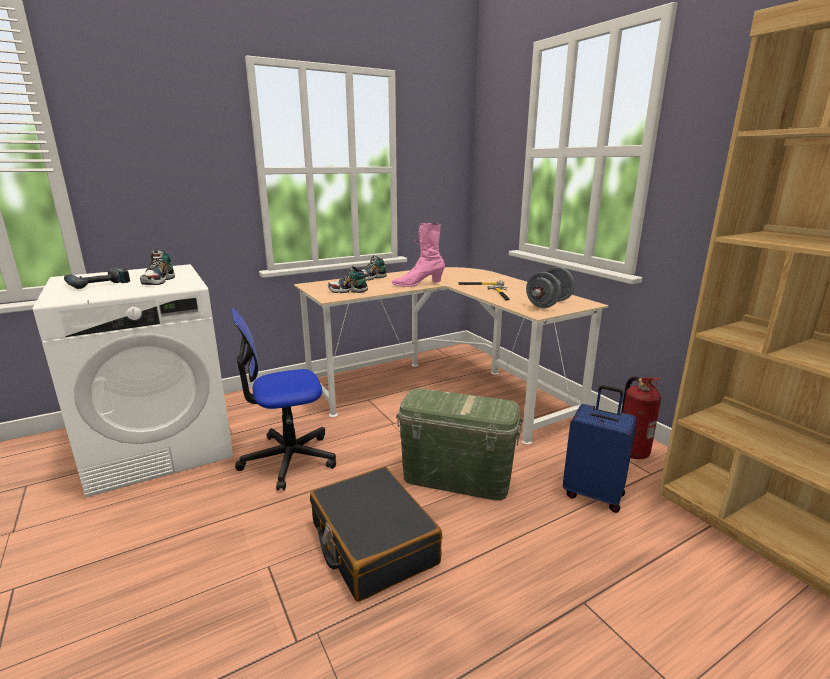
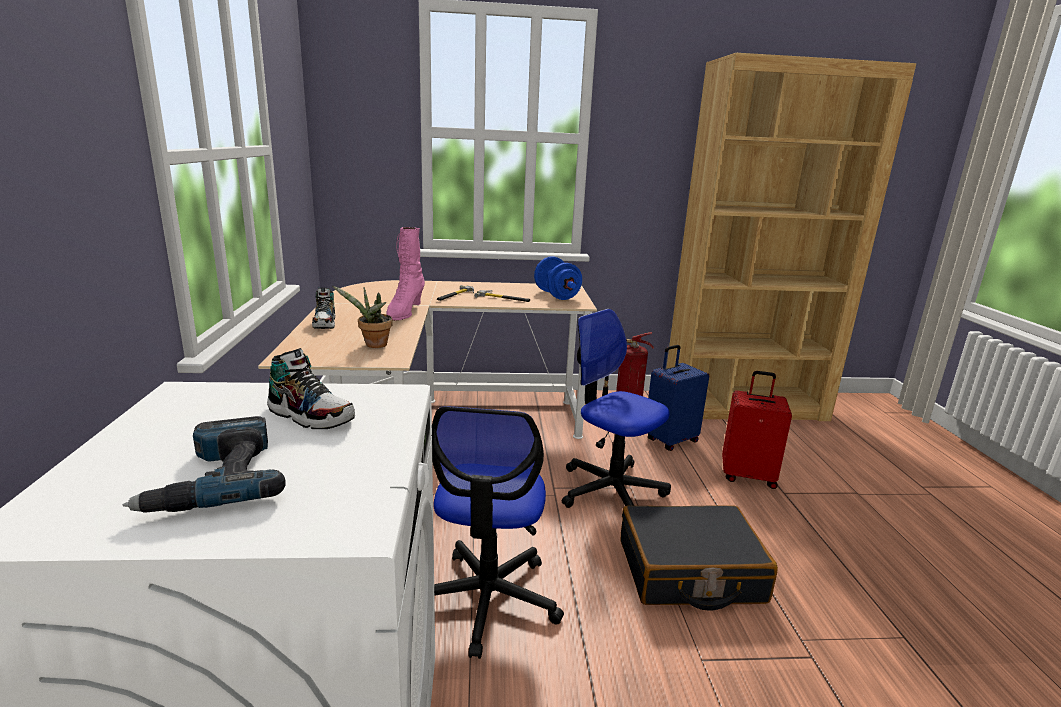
camera: 65 degrees left, 0 degrees up
(348, 291) = (373, 345): shoe -> potted plant
(457, 478) = (611, 490): green storage box -> office chair
(548, 304) = (556, 295): grey dumbbell -> blue dumbbell
(587, 564) = (748, 476): none -> red suitcase

